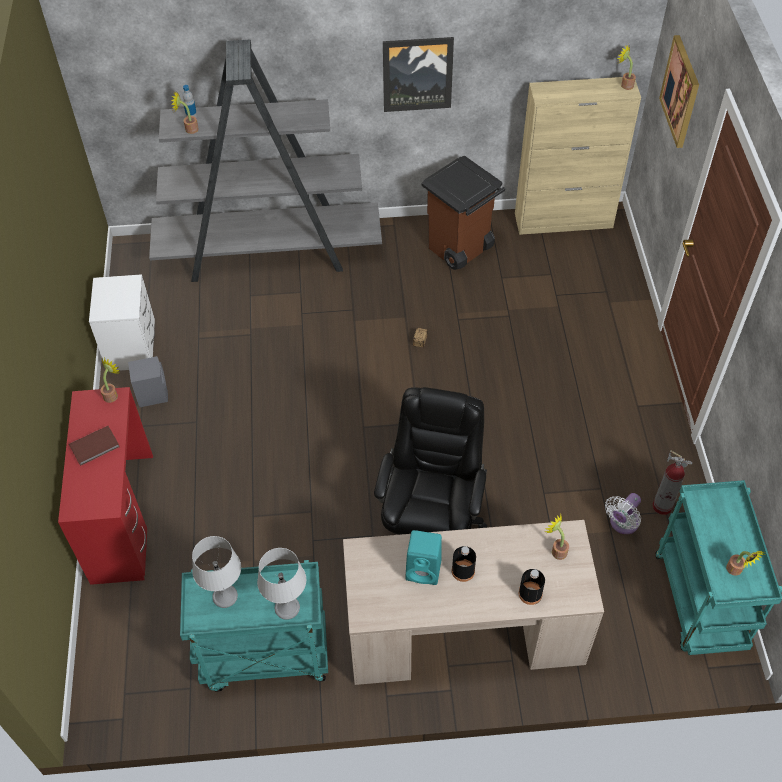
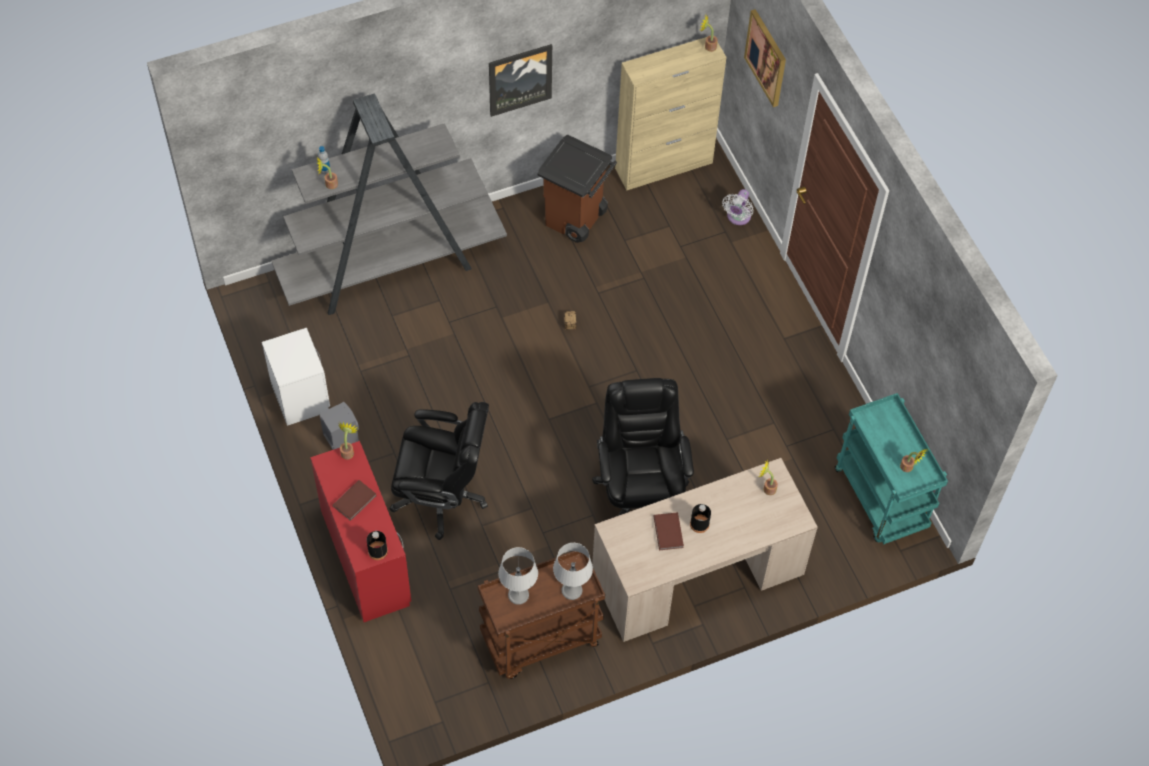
camera: 20 degrees left, 5 degrees up
(225, 475) = (442, 495): none -> black office chair
(264, 657) = (540, 641): turquoise cart -> brown cart
(424, 570) = (669, 531): turquoise speaker -> brown book
(530, 593) = (757, 528): black bottle -> black bottle (377, 551)
(622, 524) = (800, 449): white fan -> white fan (737, 217)
(662, 506) = (829, 425): fire extinguisher -> none

